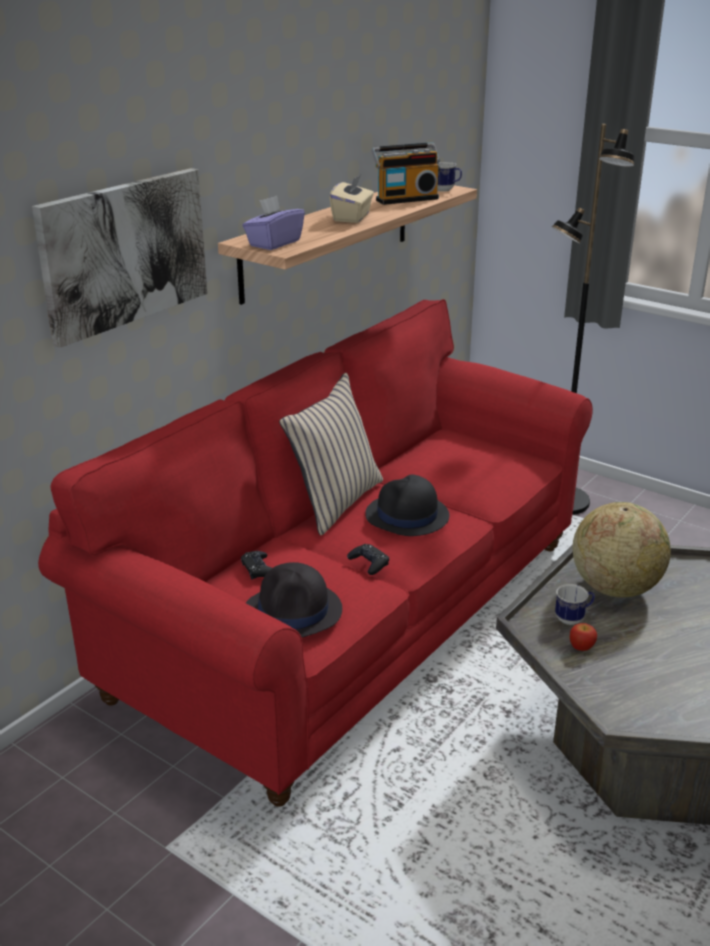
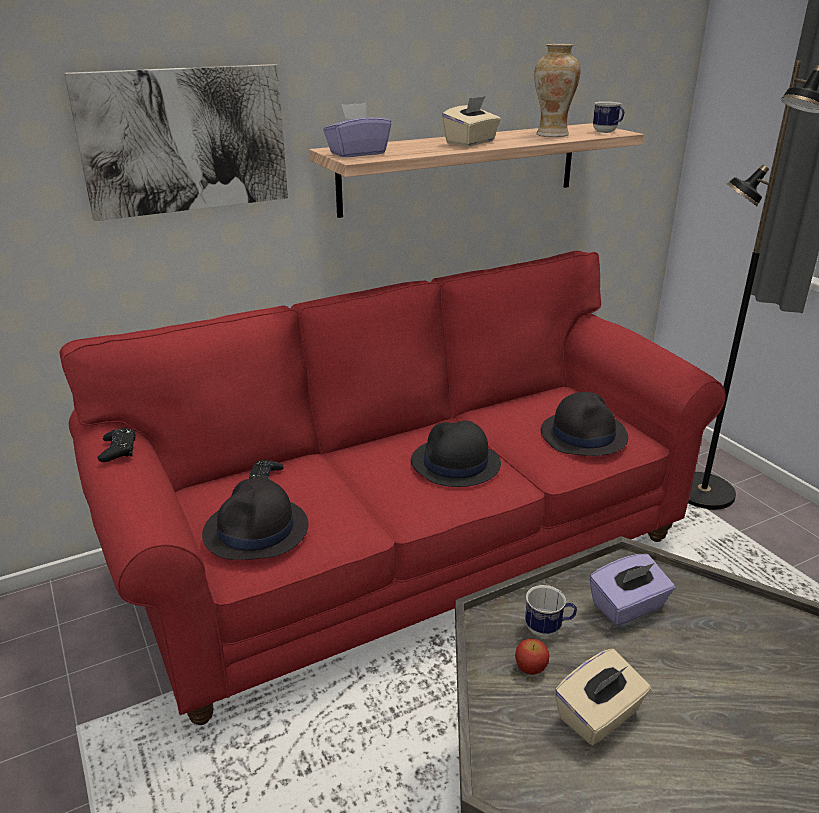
camera: 25 degrees right, 0 degrees up
(334, 502) = (398, 433): beige pillow -> none
(369, 563) = (374, 501): black game controller -> black game controller (118, 449)
(406, 199) = (552, 135): radio -> vase
(494, 467) = (584, 435): none -> black hat
(615, 588) = (628, 607): globe -> purple tissue box
(647, 661) = (599, 716): none -> beige tissue box

